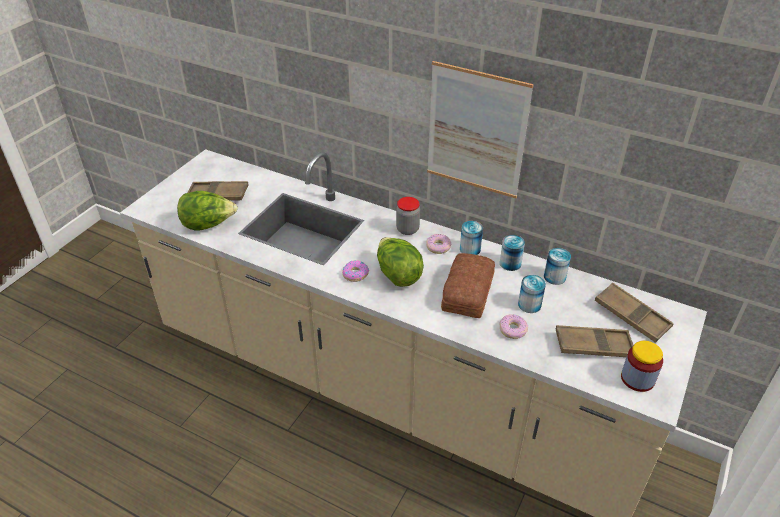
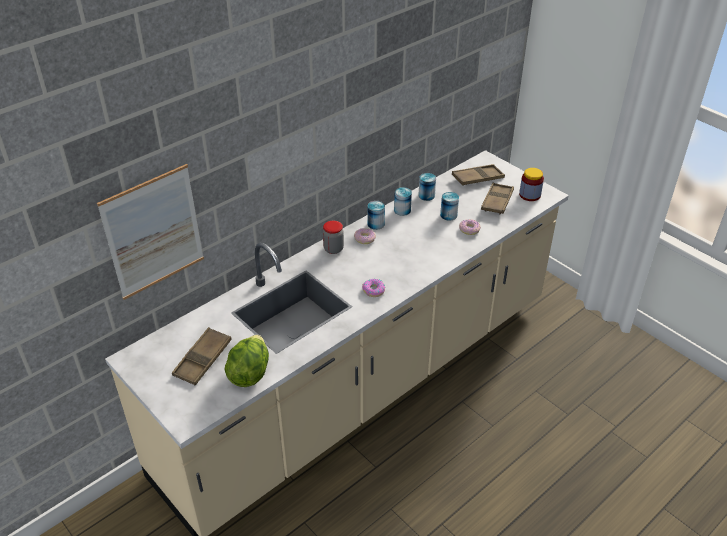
camera: 70 degrees left, 0 degrees up
(398, 275) = (386, 268): lettuce -> none
(466, 292) = (422, 239): bread -> none
(476, 131) = (349, 138): picture -> picture (154, 232)

